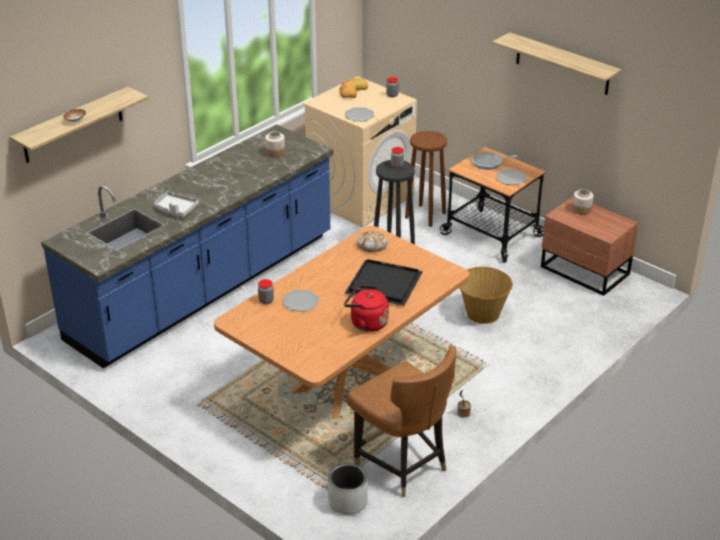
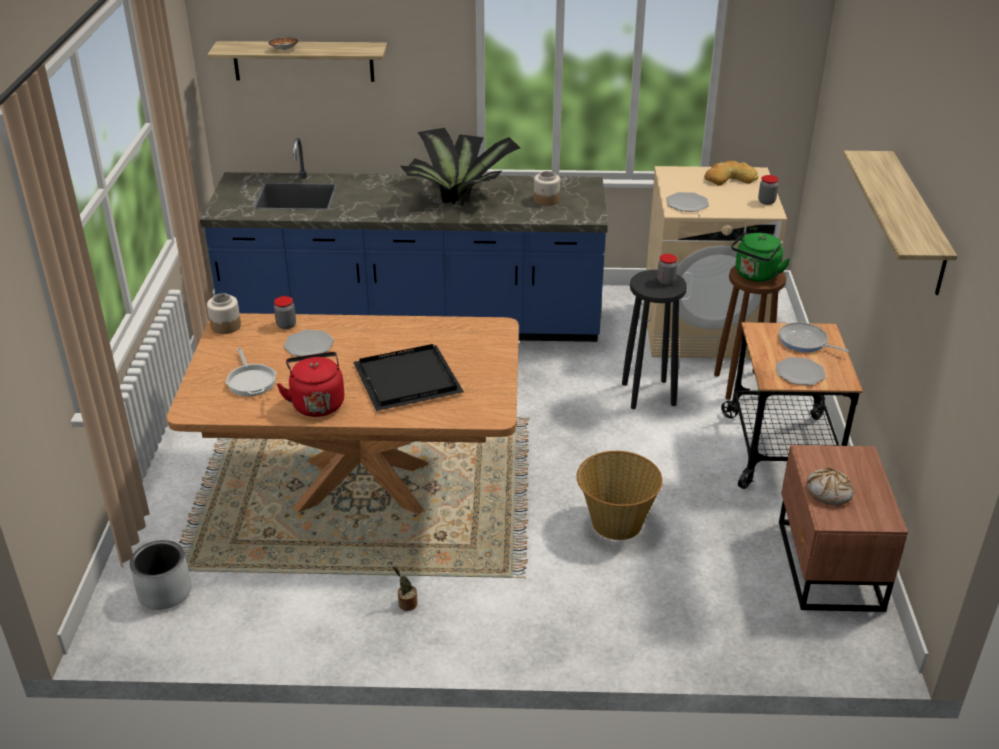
camera: 50 degrees right, 0 degrees up
(176, 209) = (362, 202): grey tray -> none
(225, 176) = (459, 197): none -> potted plant
(311, 336) = (251, 381): none -> frying pan
(372, 245) = (475, 338): bread -> bread (829, 492)
(402, 465) = (263, 602): brown chair -> none
(429, 140) = (755, 275): none -> green kettle
(581, 210) = (852, 467): jar -> jar (226, 326)

